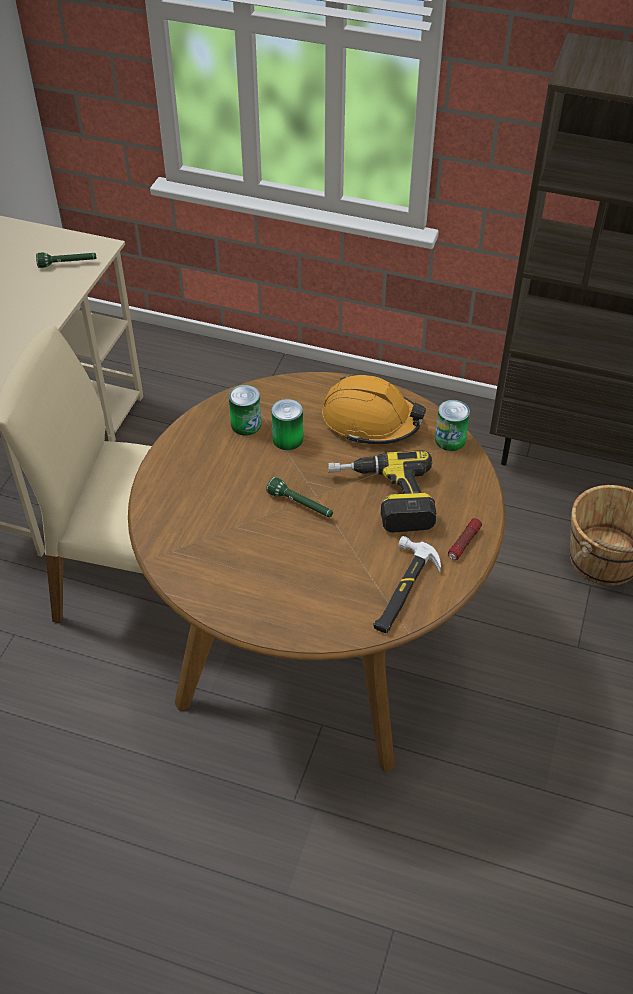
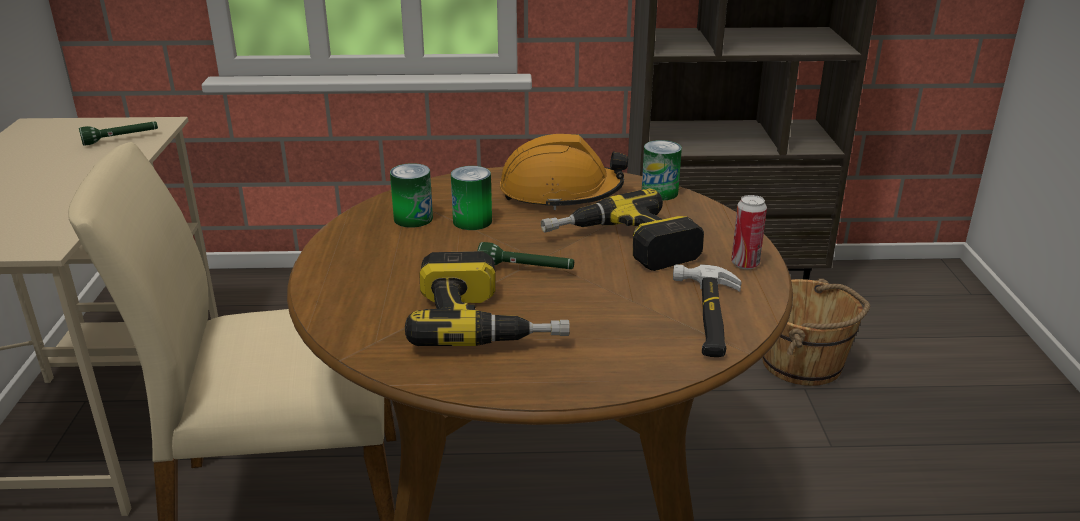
camera: 20 degrees left, 20 degrees down
(250, 551) = (488, 320): none -> power drill
(464, 543) = (745, 264): flashlight -> can

